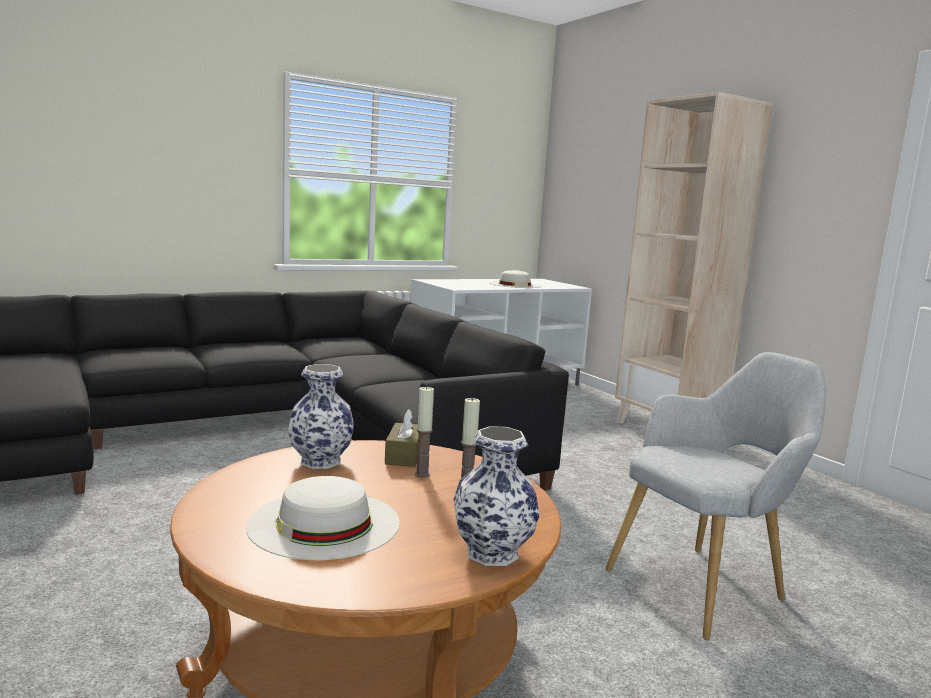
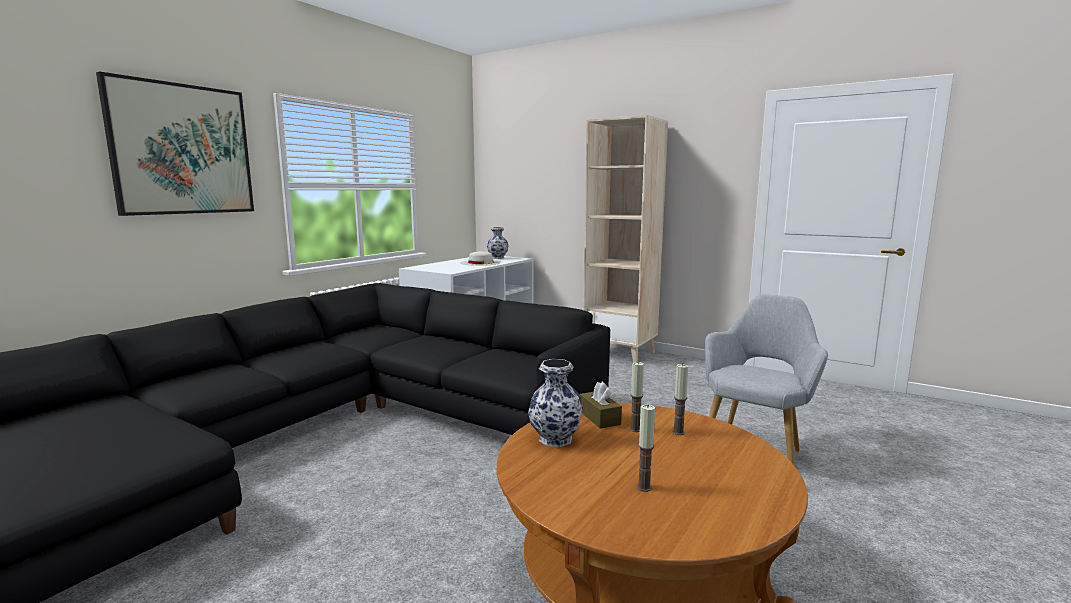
camera: 25 degrees left, 0 degrees up
(179, 128) = (182, 150): none -> picture
(324, 523) = (644, 487): white hat -> candle
(491, 552) = (765, 472): vase -> vase (497, 258)

